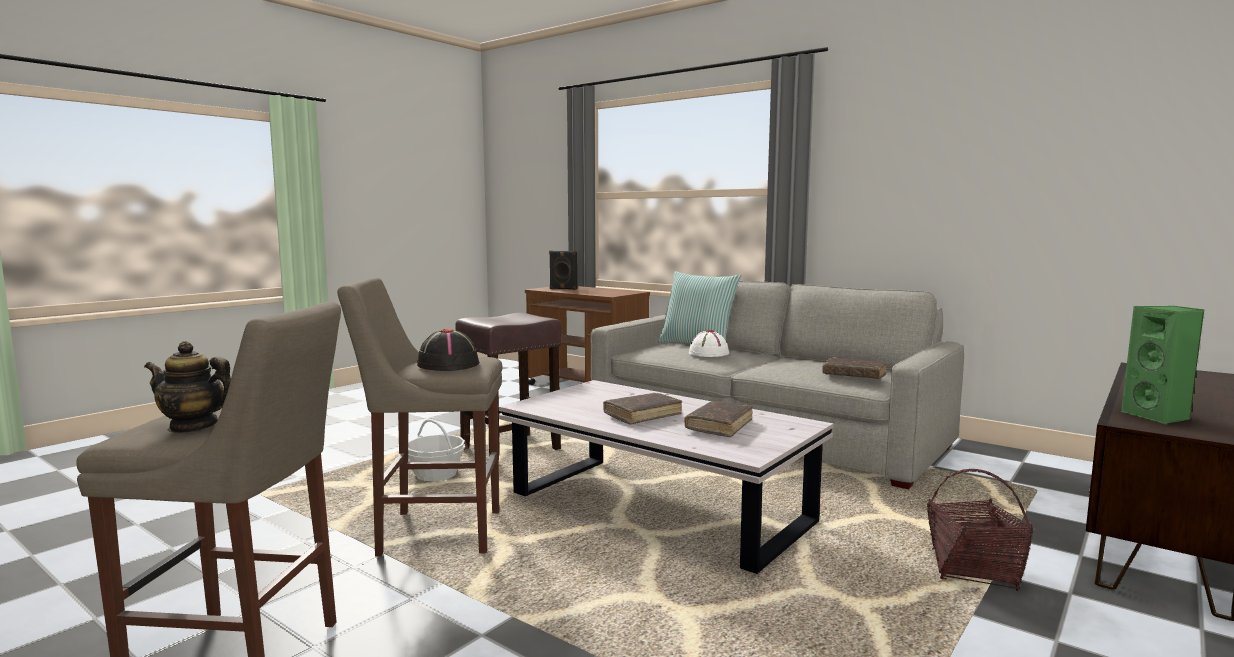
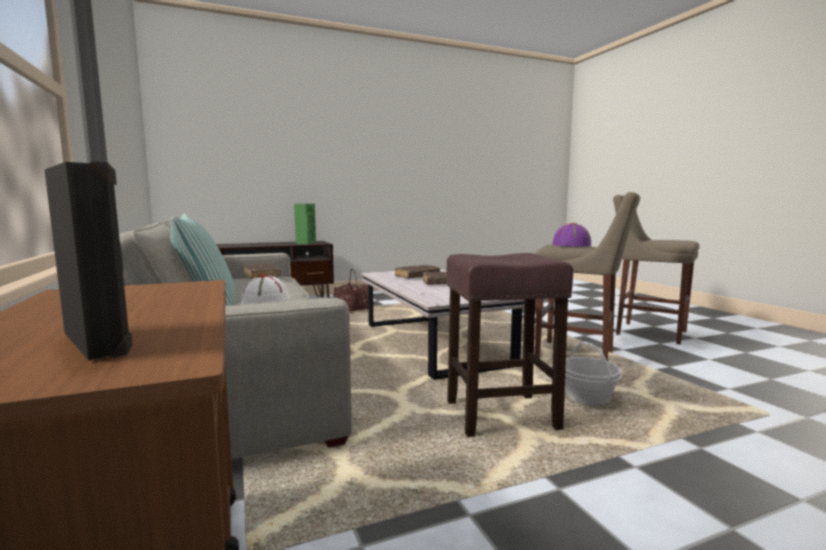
camera: 150 degrees left, 0 degrees up
(193, 426) = (666, 239): teapot -> none
(448, 364) = (571, 245): black hat -> purple hat

